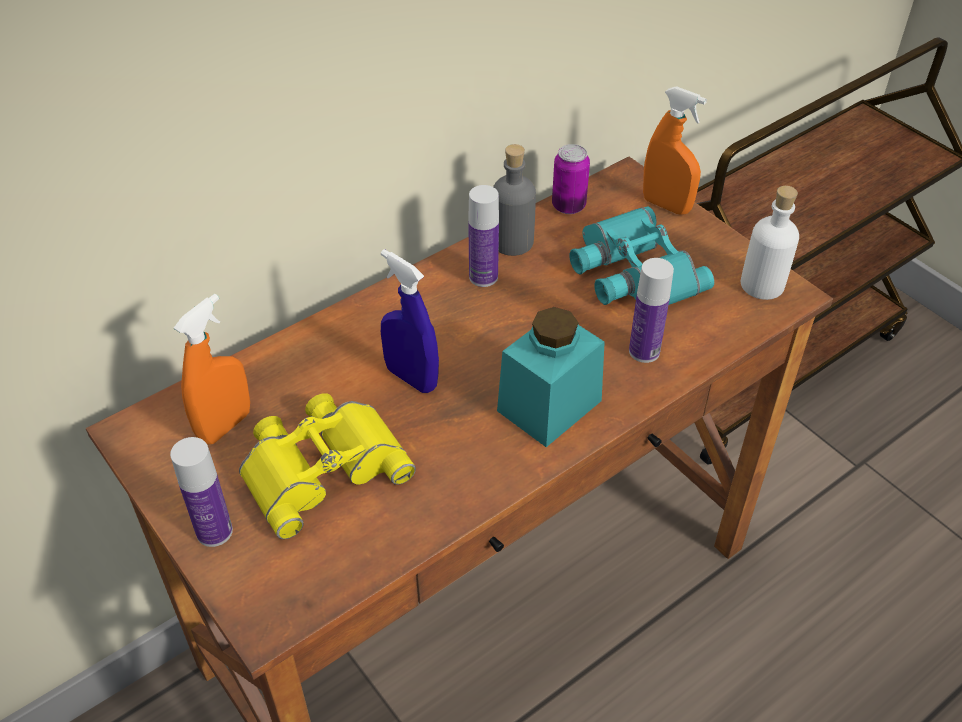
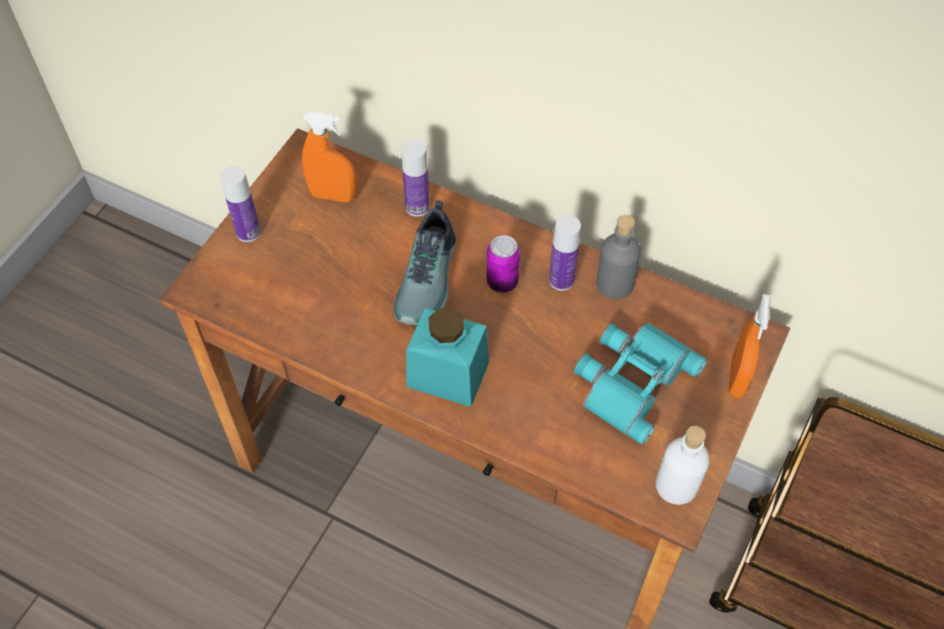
camera: 65 degrees right, 10 degrees up
(322, 466) = (325, 262): yellow binoculars -> none
(411, 378) = (429, 278): blue spray bottle -> shoe
(568, 206) = (686, 306): can -> can (502, 282)
(644, 351) = (541, 419): bottle -> bottle (417, 207)

